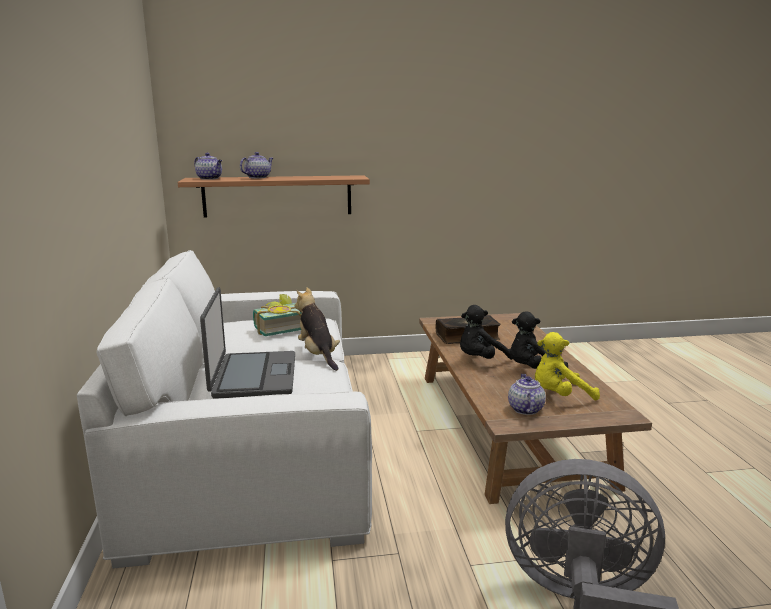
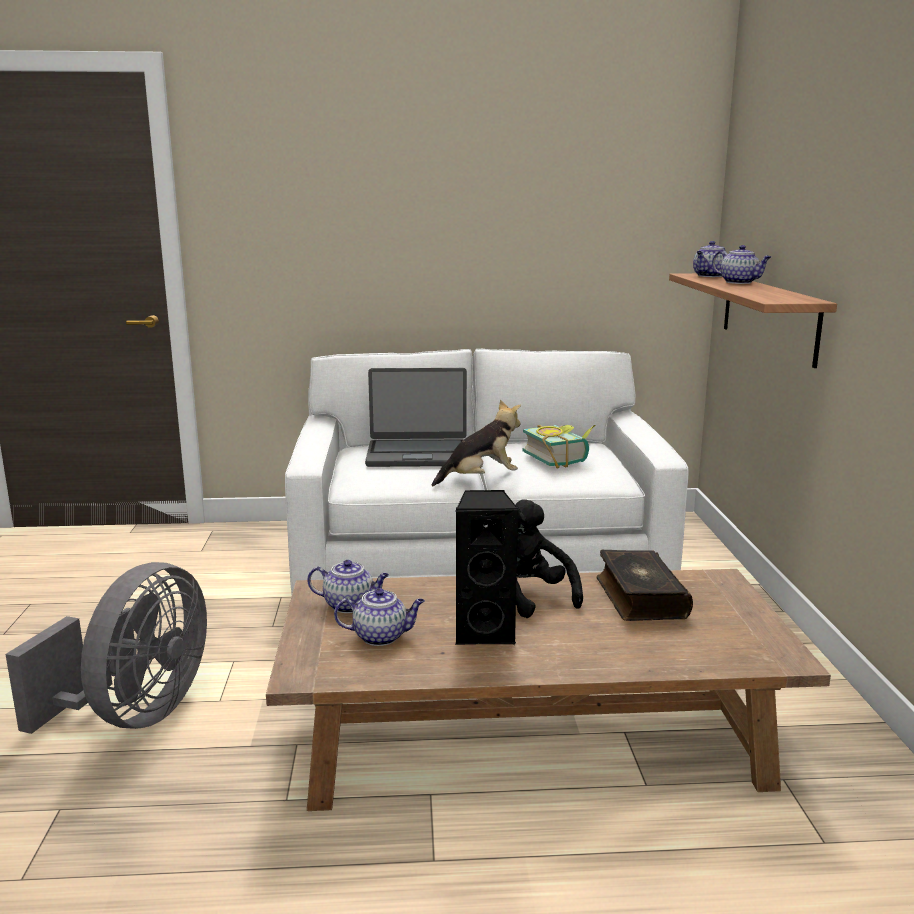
camera: 95 degrees right, 0 degrees up
(532, 369) = (485, 632): black plush toy -> black speaker
(559, 395) = (381, 636): yellow plush toy -> teapot

